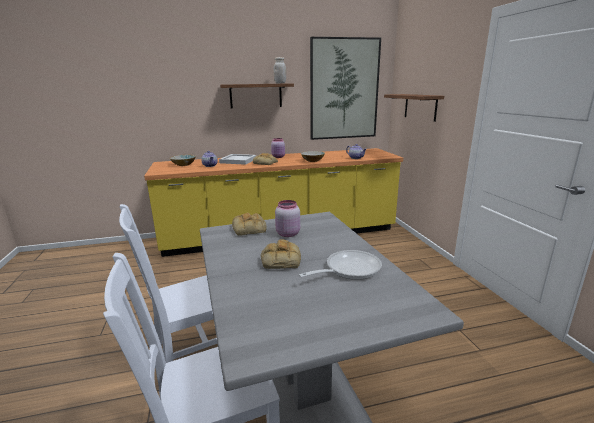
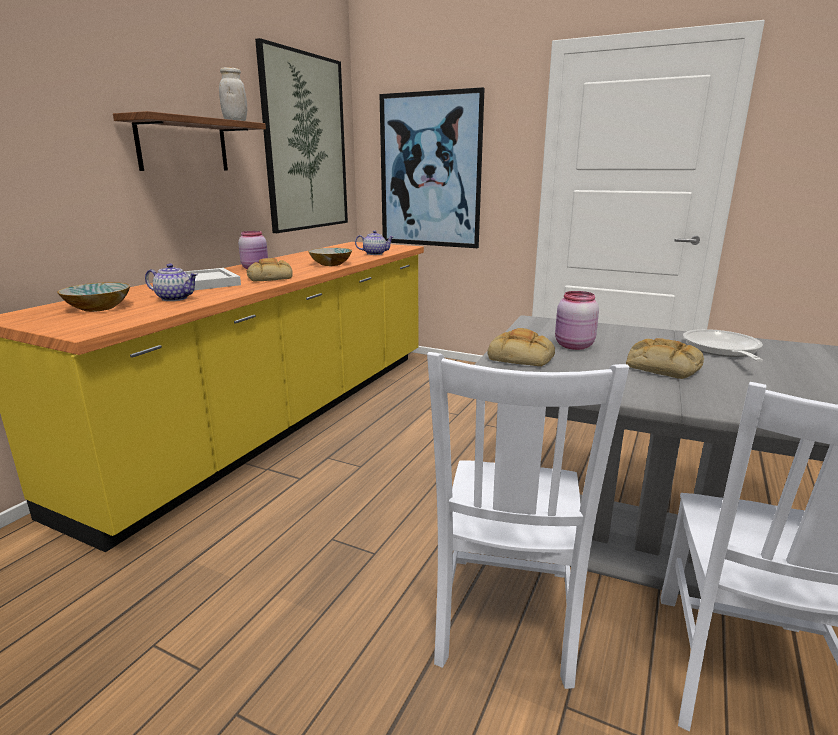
camera: 50 degrees left, 0 degrees up
(420, 107) = (430, 171): shelf -> picture

